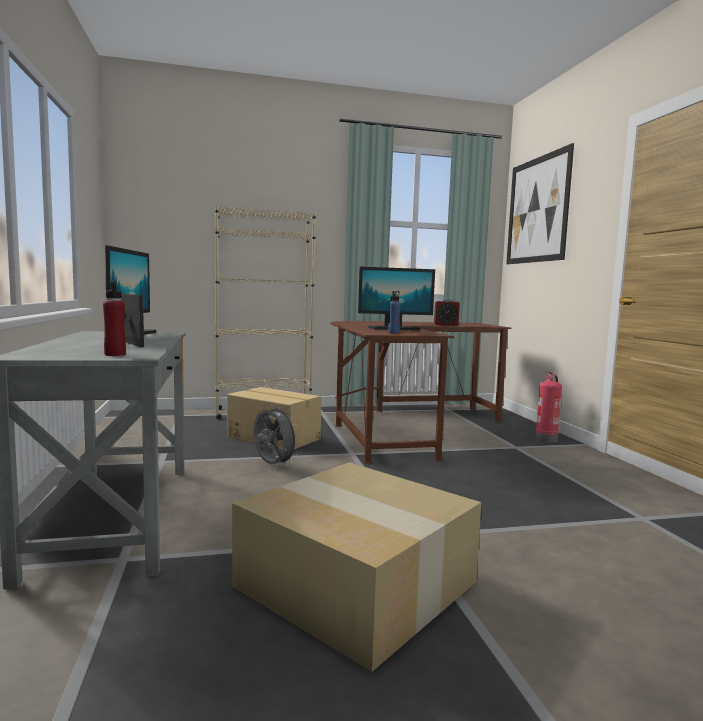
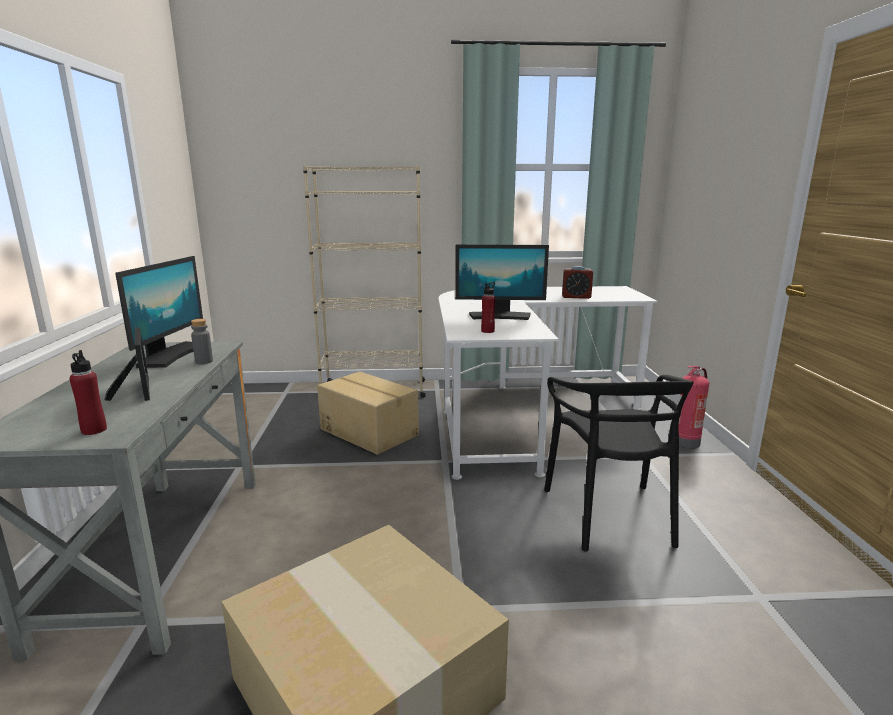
camera: 10 degrees right, 10 degrees up
(165, 337) = (204, 361): none -> grey bottle
(272, 465) = (350, 478): grey fan -> none
(393, 332) = (487, 331): blue bottle -> red bottle
(404, 425) = (522, 414): brown desk -> white desk
(506, 480) = (610, 515): none -> black chair
(537, 210) = (703, 147): picture -> none

